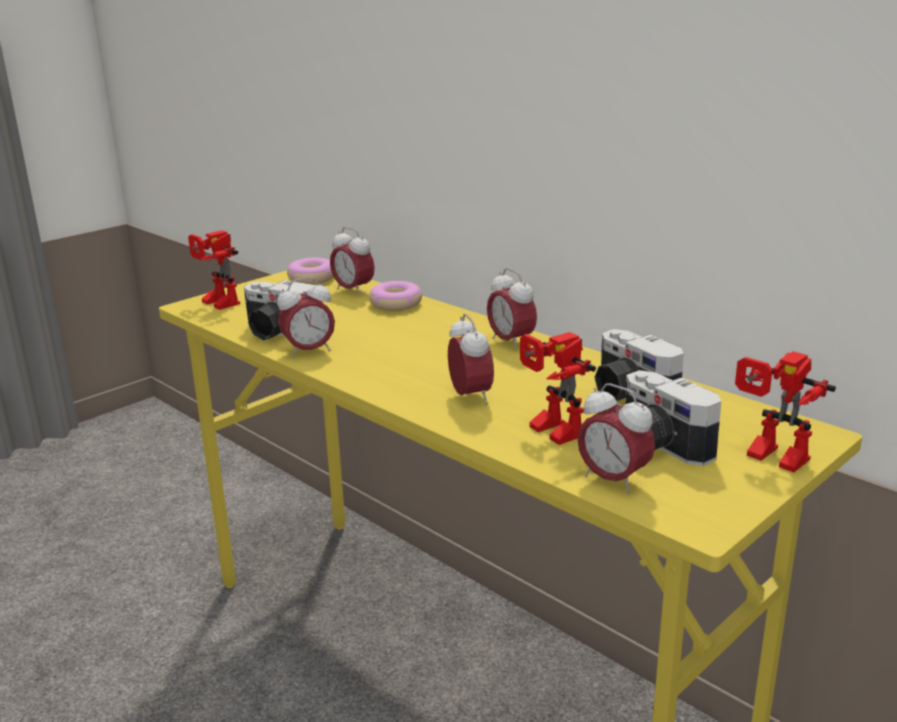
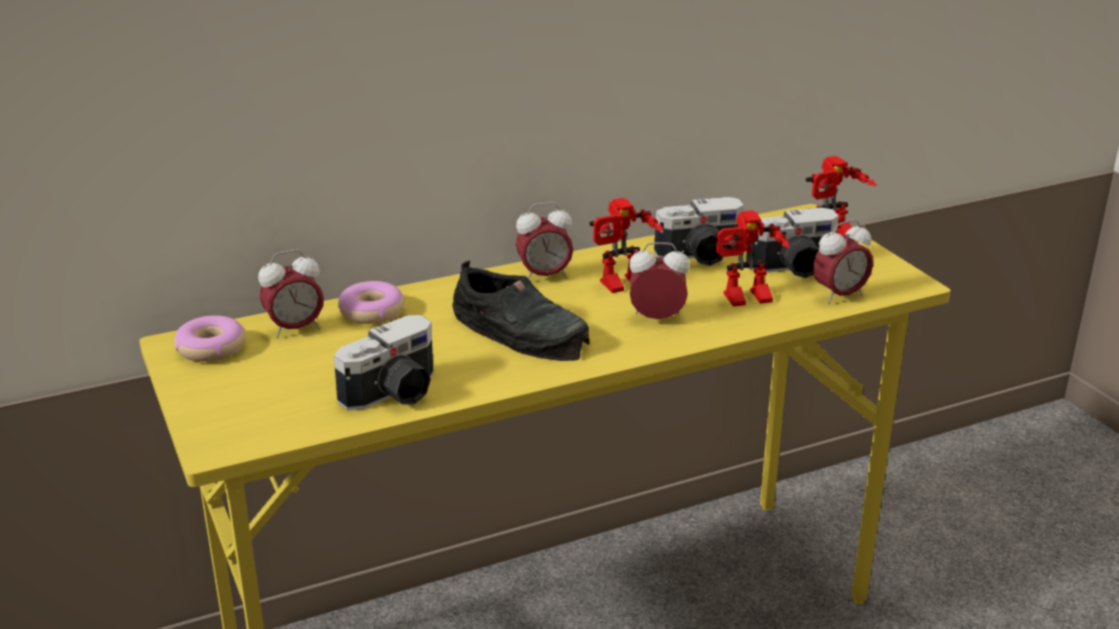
camera: 70 degrees left, 5 degrees up
(215, 303) = (229, 427): toy robot -> toy robot (623, 286)
(309, 351) = (471, 381): alarm clock -> none
(402, 352) = (521, 331): none -> black shoe

